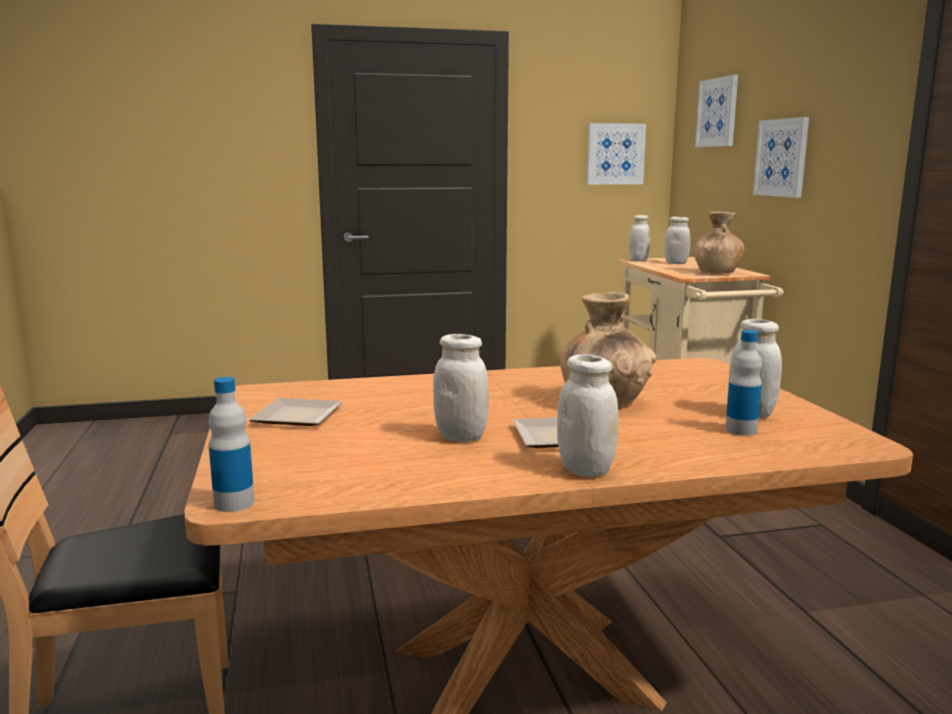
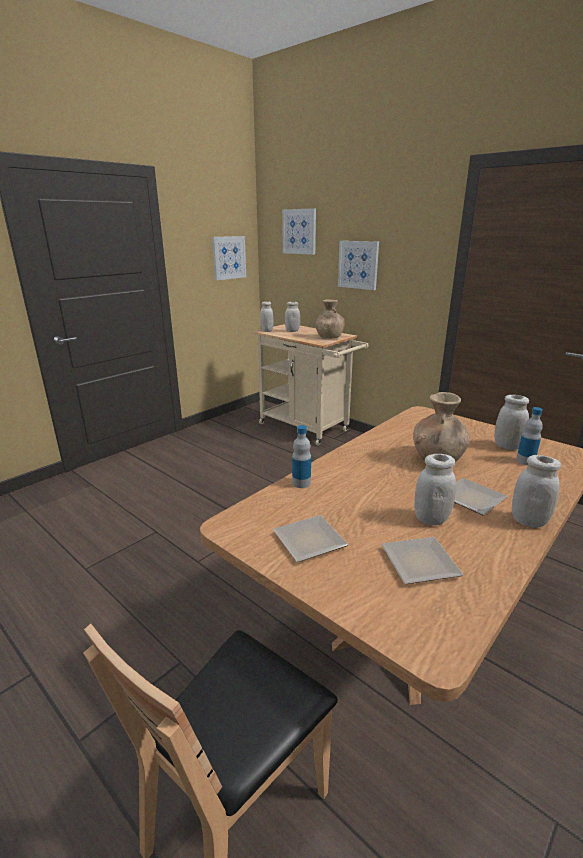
camera: 35 degrees left, 10 degrees up
(234, 503) = (437, 652): bottle -> bottle (301, 483)
(365, 458) = (422, 564): none -> plate

